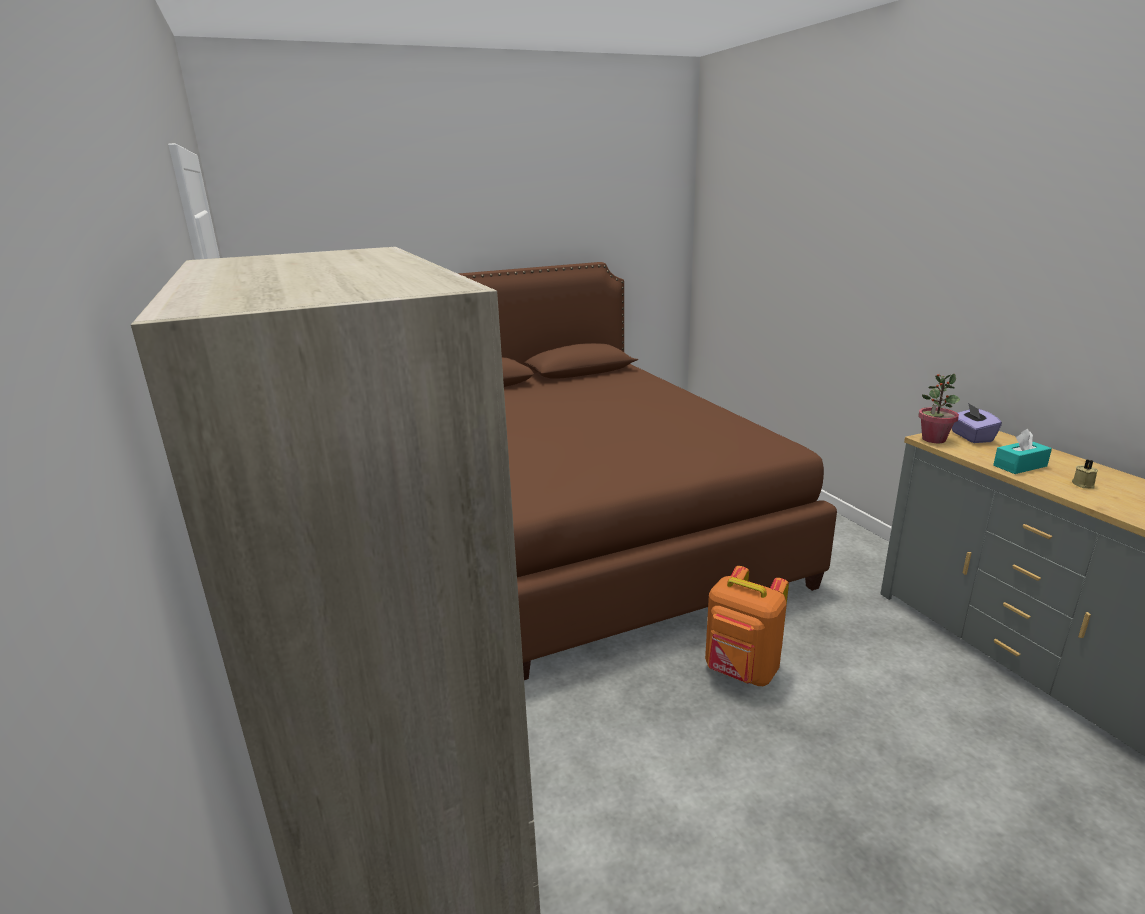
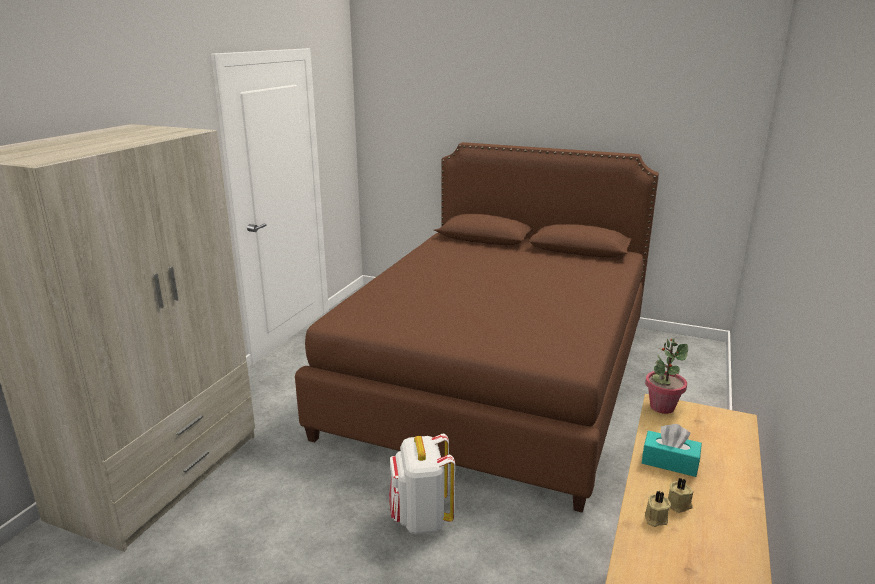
camera: 45 degrees right, 0 degrees up
(741, 672) = (421, 519): orange backpack -> white backpack
(971, 437) = (706, 423): purple tissue box -> none
(1098, 497) = (655, 519): none -> beige candle

